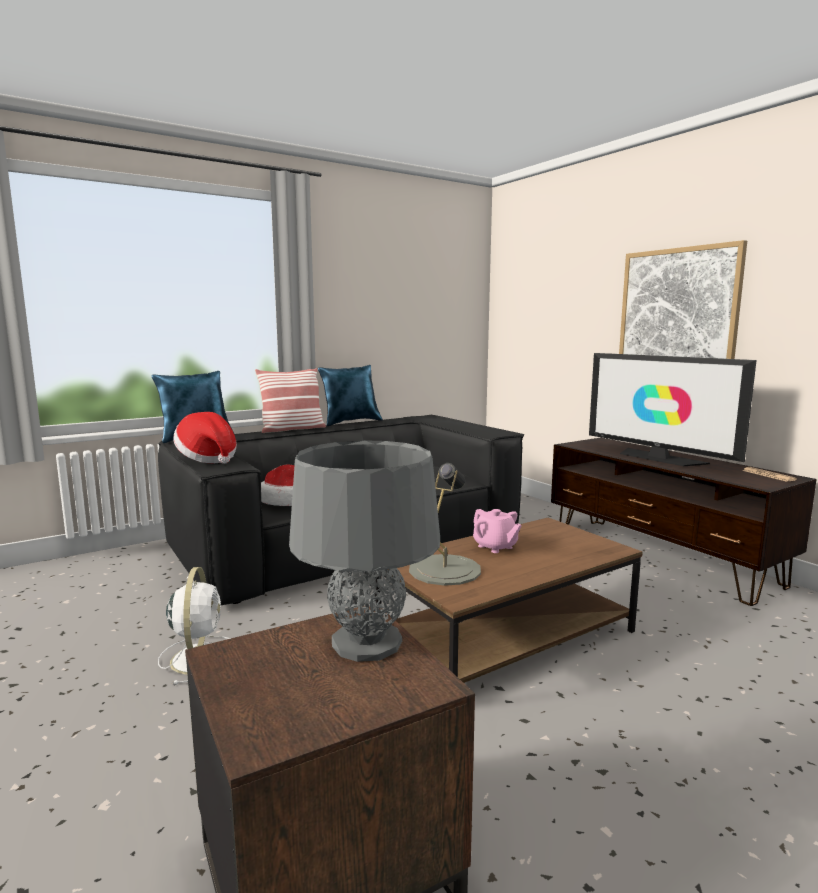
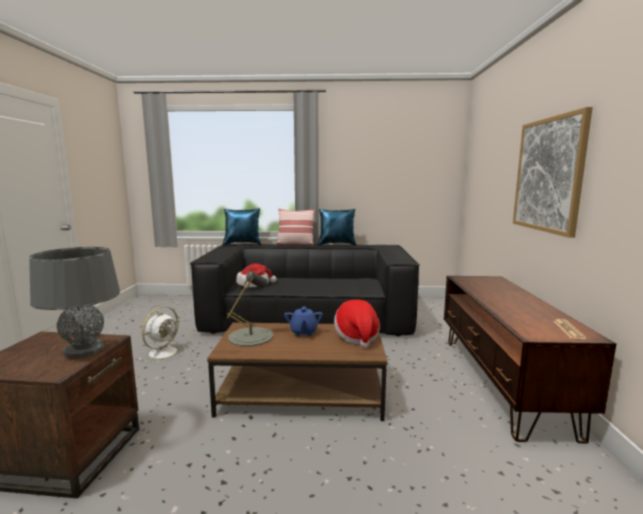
camera: 35 degrees right, 0 degrees up
(207, 459) = (215, 254): hat -> hat (357, 337)
(495, 547) = (303, 332): pink teapot -> blue teapot
(658, 458) = (503, 298): television -> none

